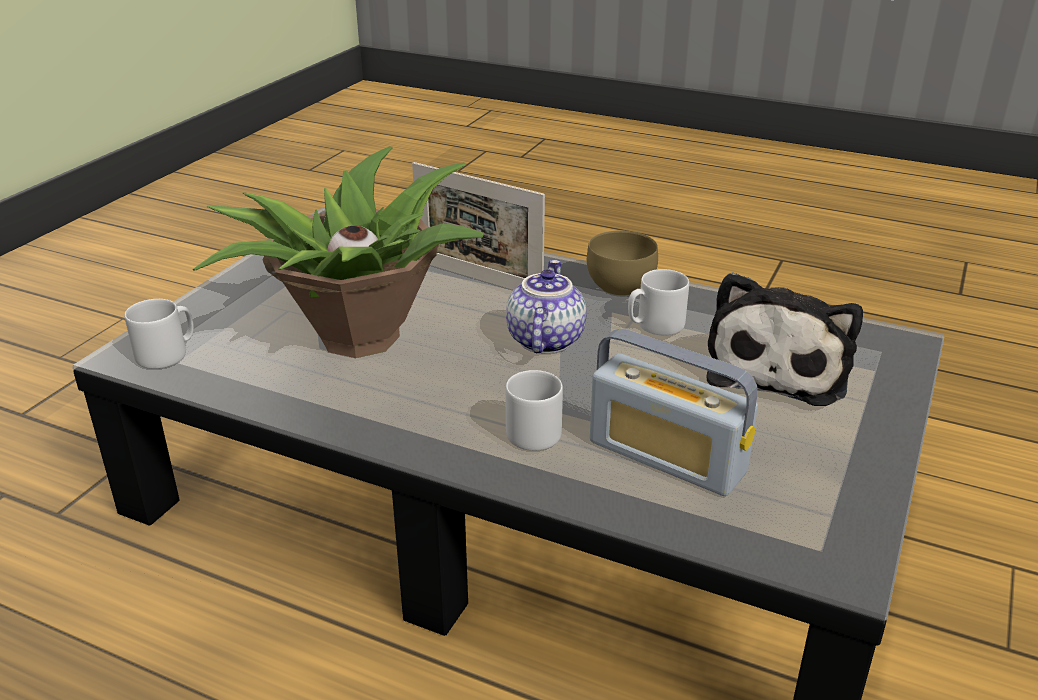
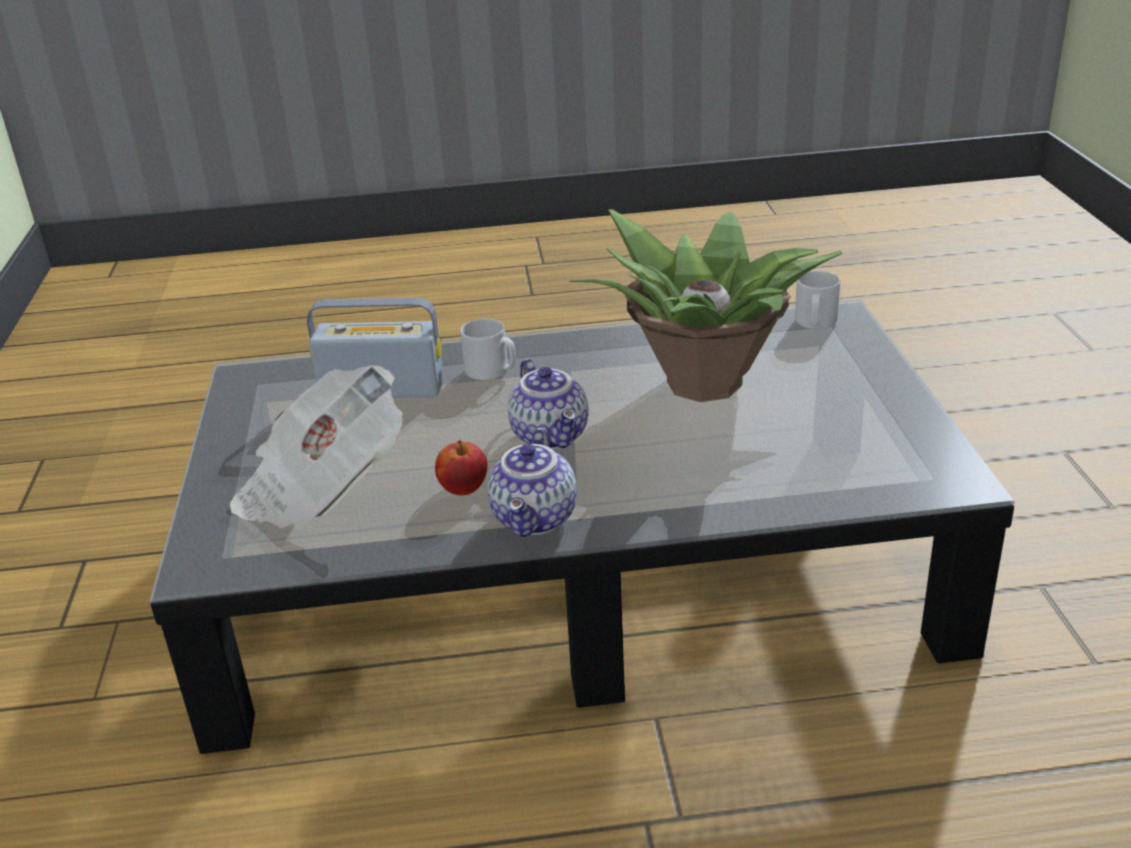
camera: 150 degrees right, 0 degrees up
(478, 279) = (688, 473): picture frame -> none
(617, 288) = (536, 519): brown bowl -> teapot
(655, 325) = (463, 488): grey mug -> apple
(778, 367) = (322, 488): plush toy -> newspaper

